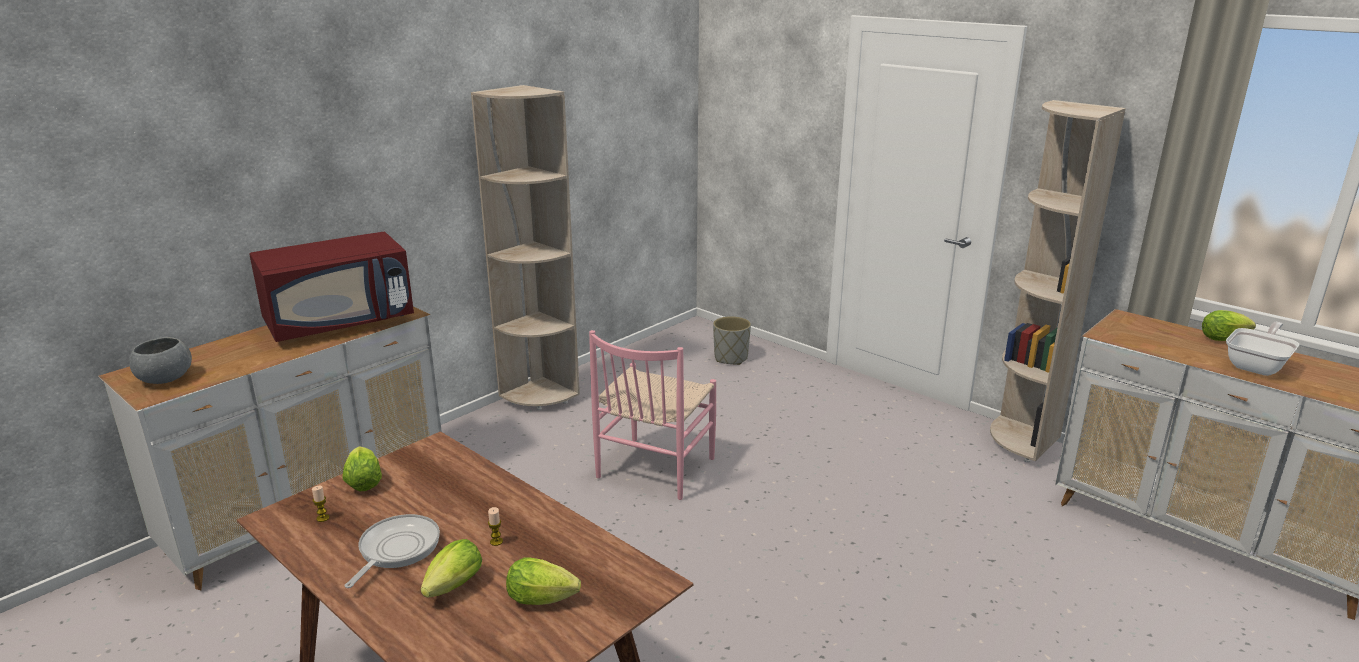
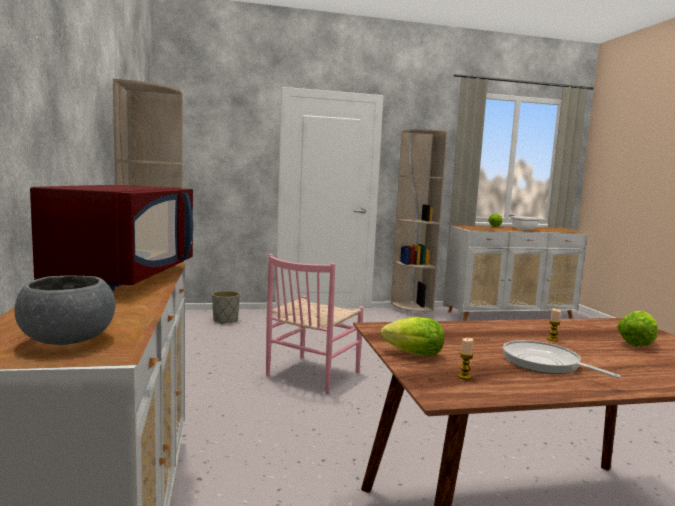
camera: 55 degrees left, 15 degrees down
(451, 589) = (615, 360): lettuce -> none
(653, 471) = (310, 376): pink chair -> pink chair turned 60 degrees clockwise

